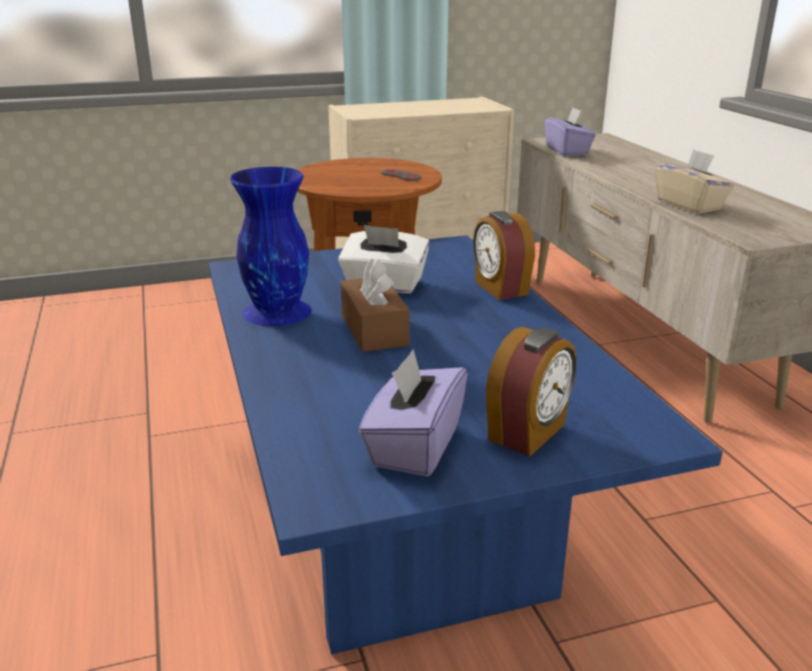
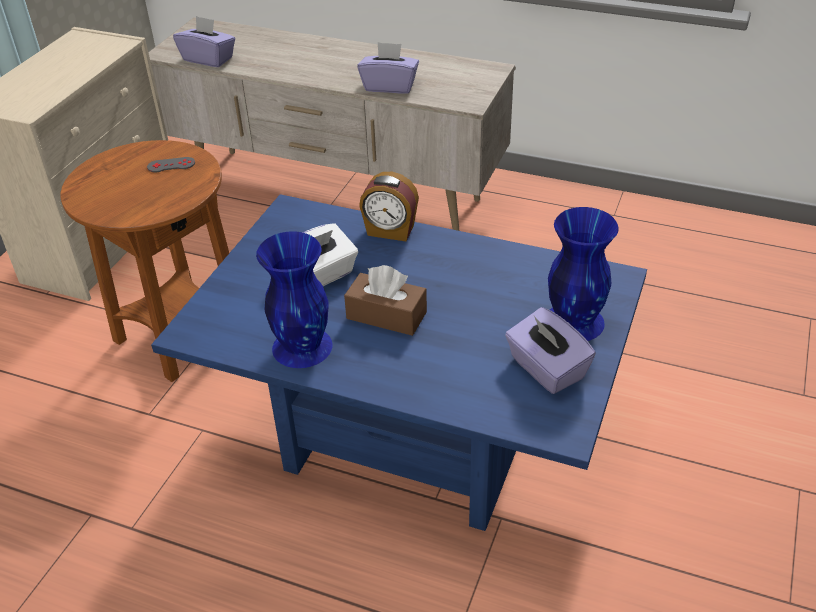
camera: 50 degrees left, 15 degrees up
(528, 433) = (573, 321): alarm clock -> blue vase
(689, 205) = (389, 86): beige tissue box -> purple tissue box

